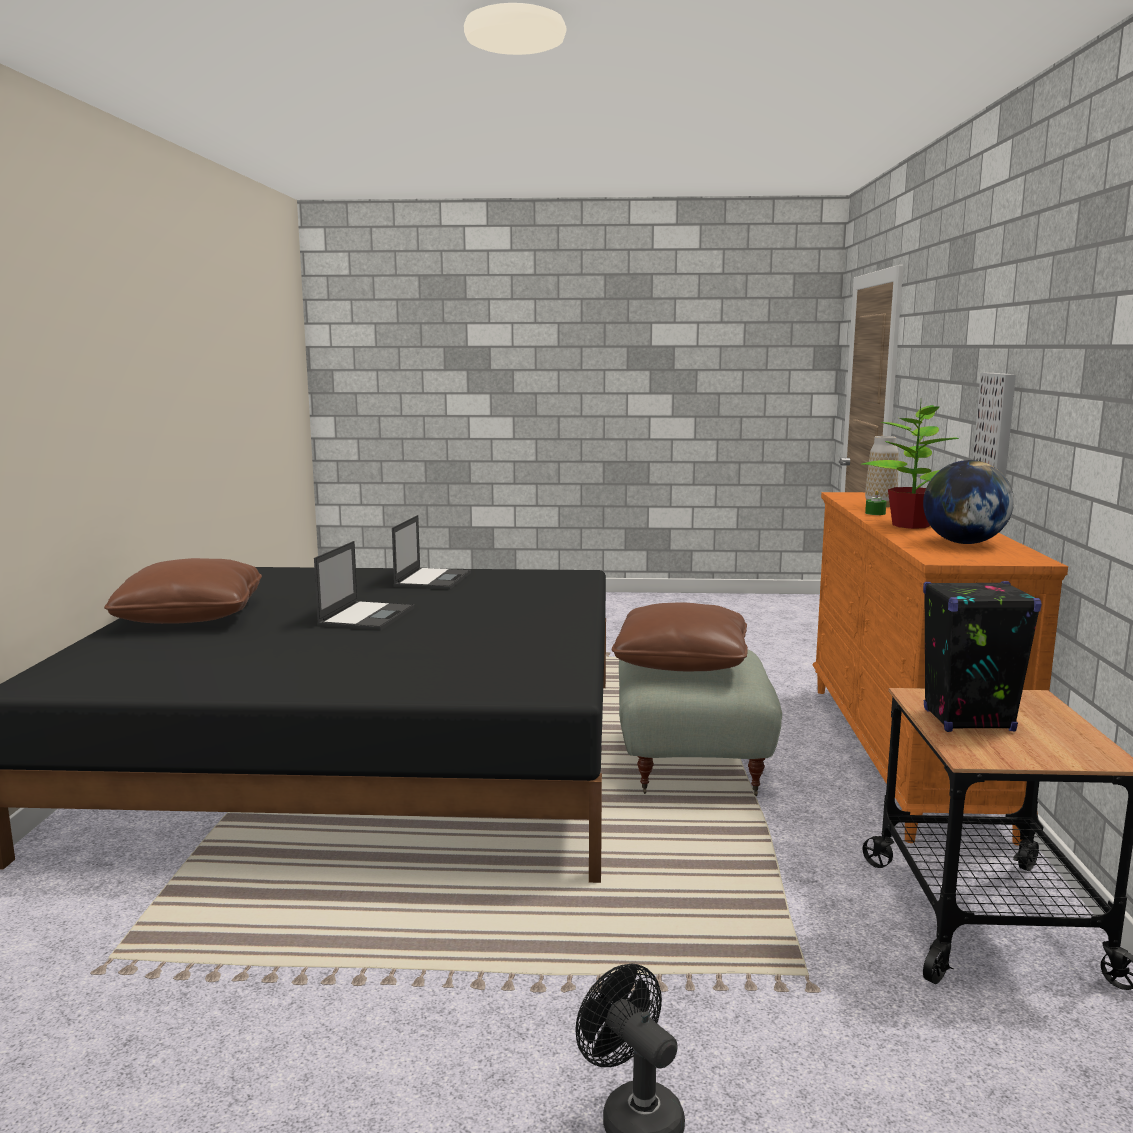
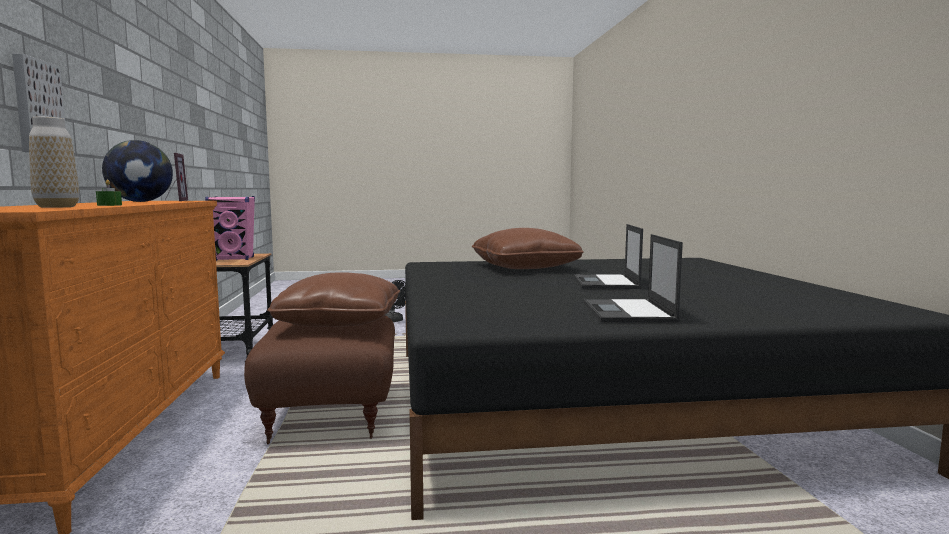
camera: 170 degrees right, 5 degrees down
(191, 616) = (740, 279): brown pillow -> brown pillow (525, 268)
(690, 762) = (332, 414): grey ottoman -> brown ottoman
(911, 525) = (125, 203): potted plant -> none
(964, 556) = (174, 200): none -> picture frame
(967, 720) = (234, 259): black speaker -> pink speaker

